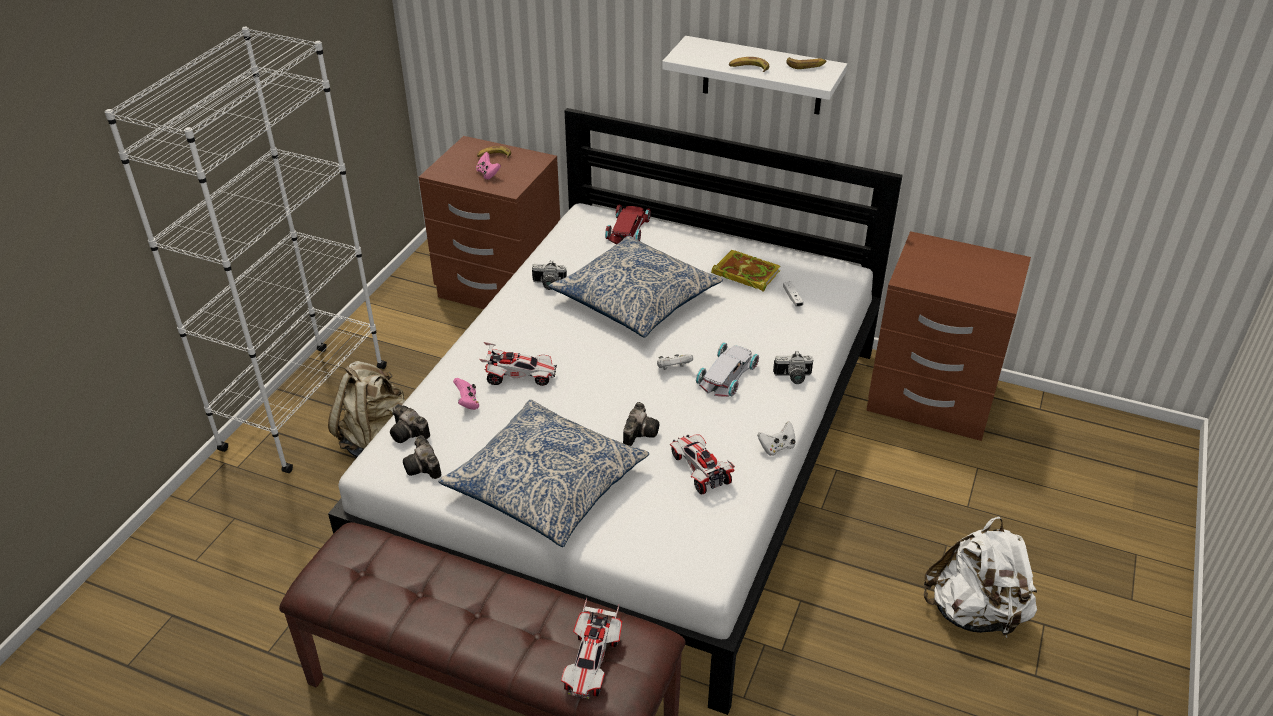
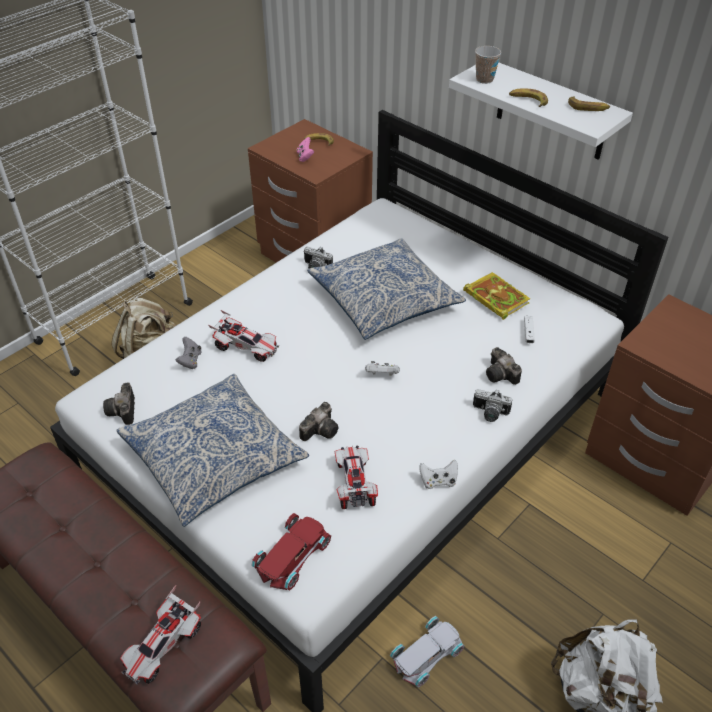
camera: 20 degrees right, 5 degrees up
(409, 433) = (129, 377): camera -> camera (501, 375)
(467, 402) = (190, 361): pink game controller -> grey game controller
(629, 229) = (412, 231): red toy car -> red toy car (294, 555)
(696, 56) = (484, 79): none -> cup
(728, 374) = (430, 394): white toy car -> white toy car (428, 654)

